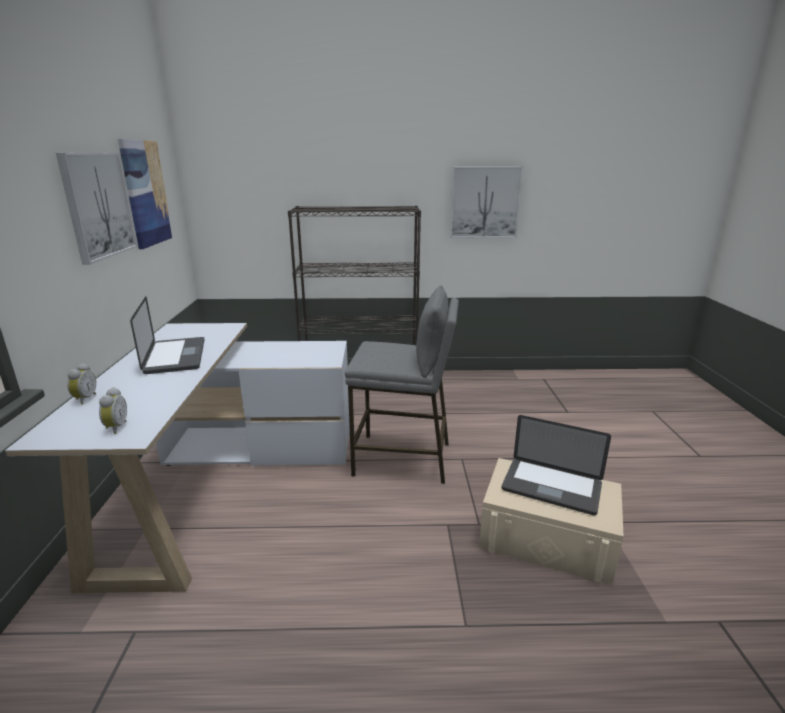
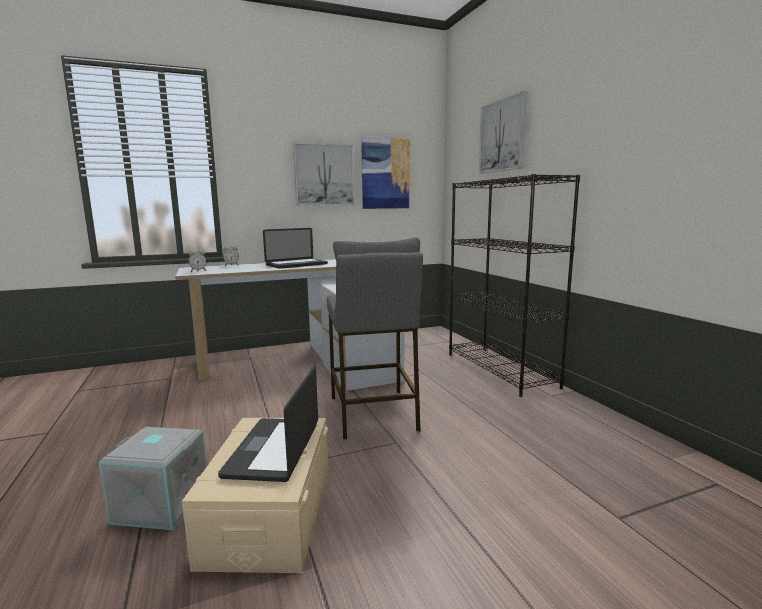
camera: 70 degrees right, 10 degrees down
(484, 202) = (667, 163): picture -> picture (502, 136)
(524, 611) = (160, 505): none -> grey storage box

